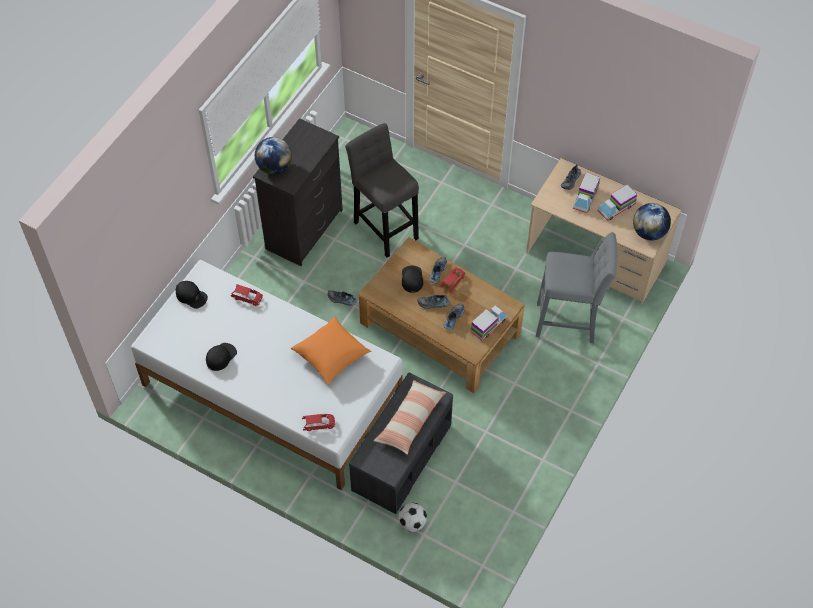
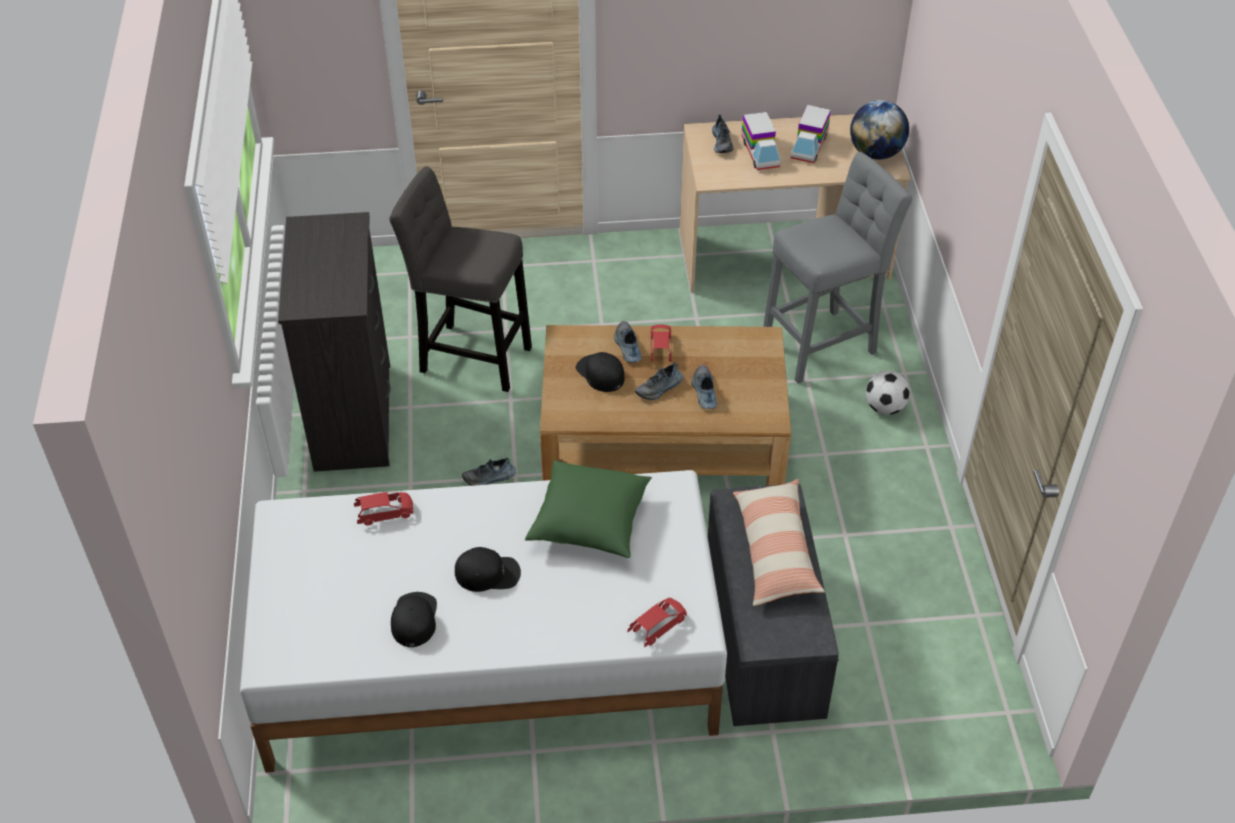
camera: 35 degrees left, 10 degrees down
(191, 296) = (288, 559): black cap -> black cap (488, 573)
(274, 167) = (303, 293): globe -> none
(331, 356) = (590, 522): orange pillow -> green pillow
(412, 523) = (861, 716): football -> football (885, 407)
(488, 325) = (760, 376): toy truck -> none

